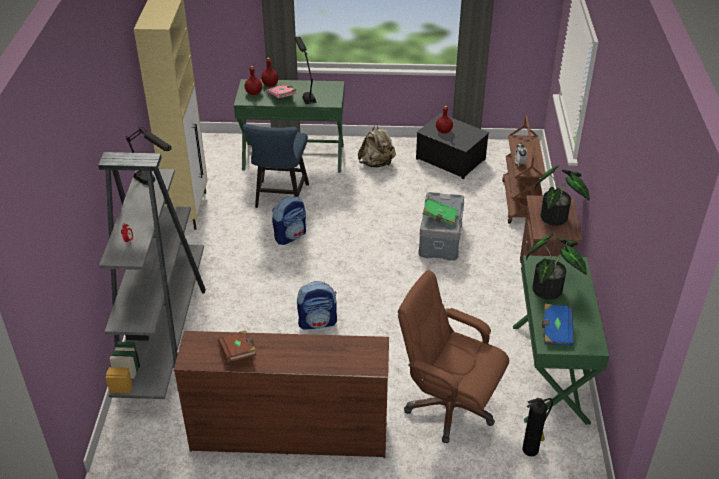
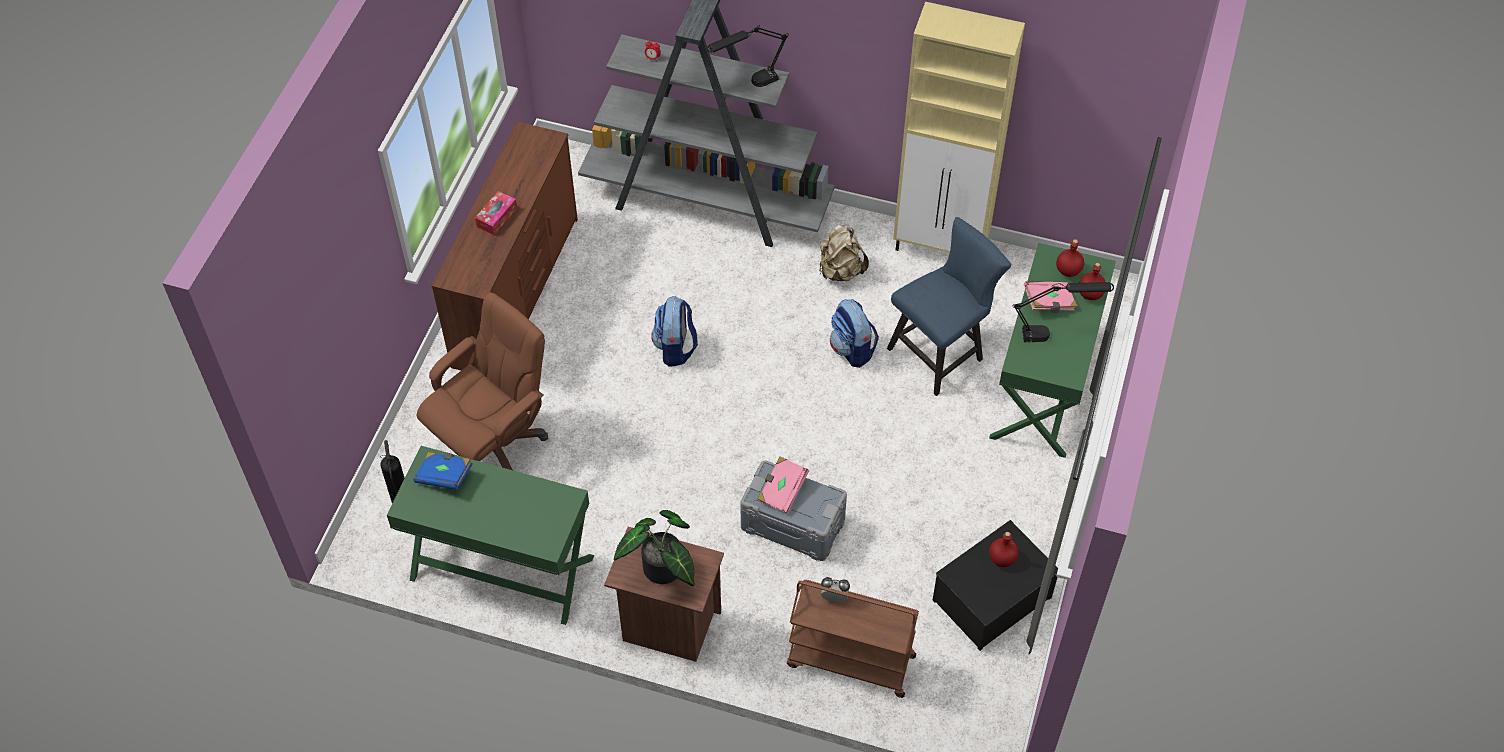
camera: 105 degrees right, 15 degrees up
(238, 352) = (517, 172): brown book -> none
(280, 198) = (941, 352): blue chair -> blue chair turned 120 degrees clockwise
(296, 352) = (496, 217): none -> tissue box
(377, 163) = (1002, 491): beige backpack -> beige backpack (840, 270)
(439, 218) = (782, 490): green book -> pink book
(550, 289) = (515, 497): potted plant -> none

